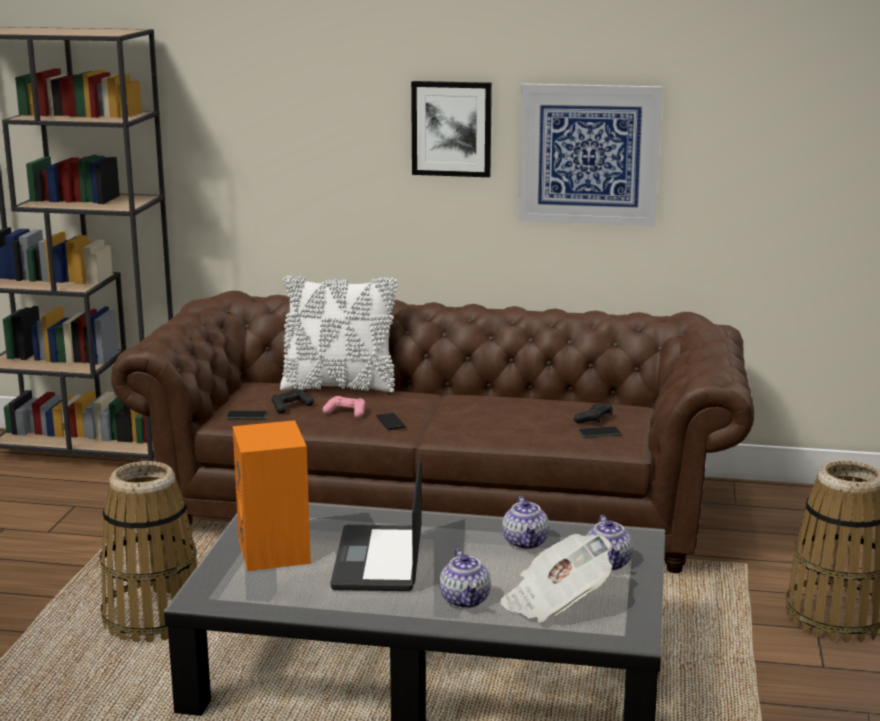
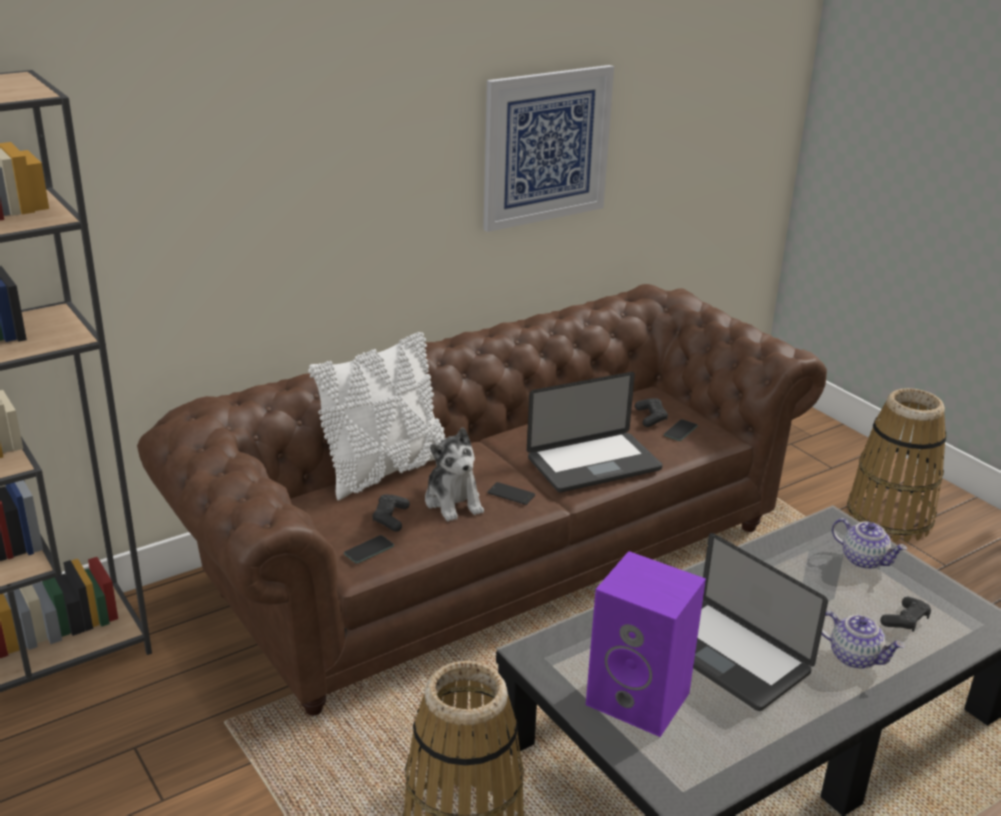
camera: 45 degrees left, 10 degrees up
(276, 552) = (641, 698): orange speaker -> purple speaker
(346, 413) = (453, 501): pink game controller -> plush toy
(451, 128) = (417, 143): picture -> none
(485, 427) = (594, 464): none -> laptop
(526, 542) = (784, 571): teapot -> none
(555, 603) = (905, 621): newspaper -> black game controller

